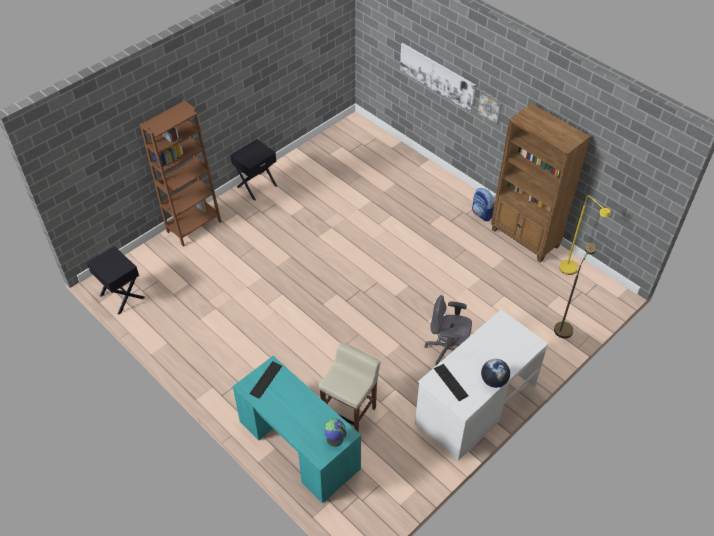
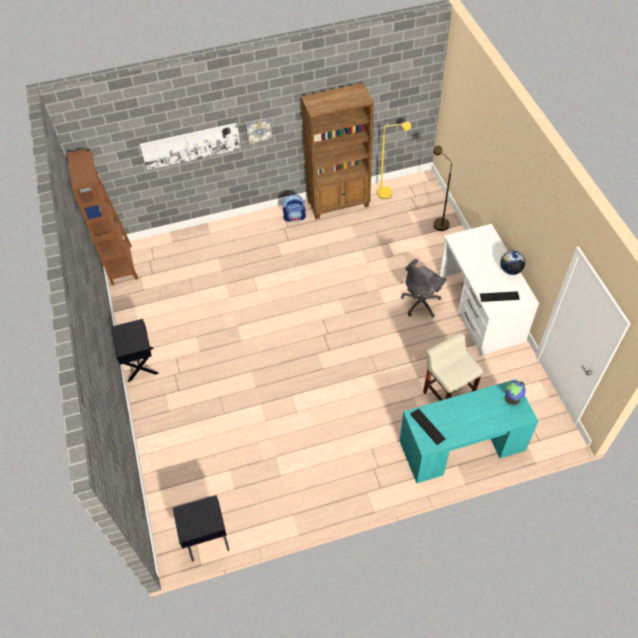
camera: 60 degrees left, 5 degrees up
(194, 226) = (156, 439): brown bookcase -> brown bookcase (121, 265)

